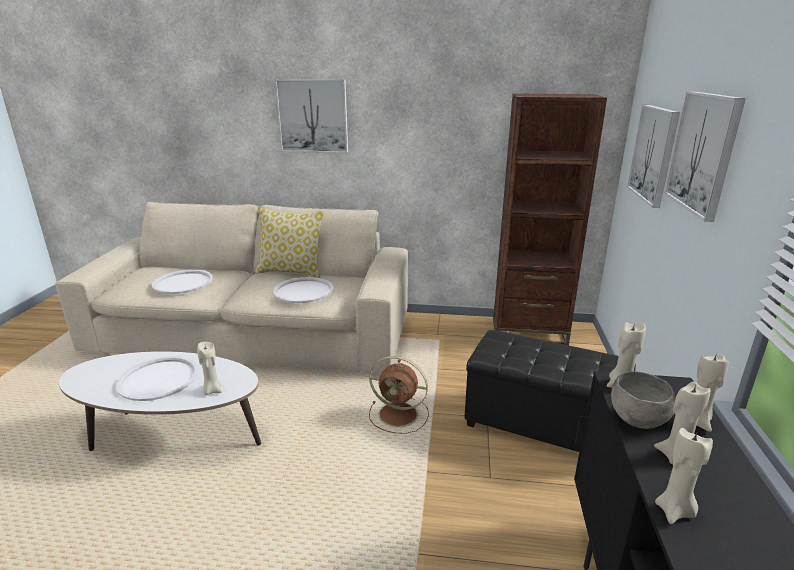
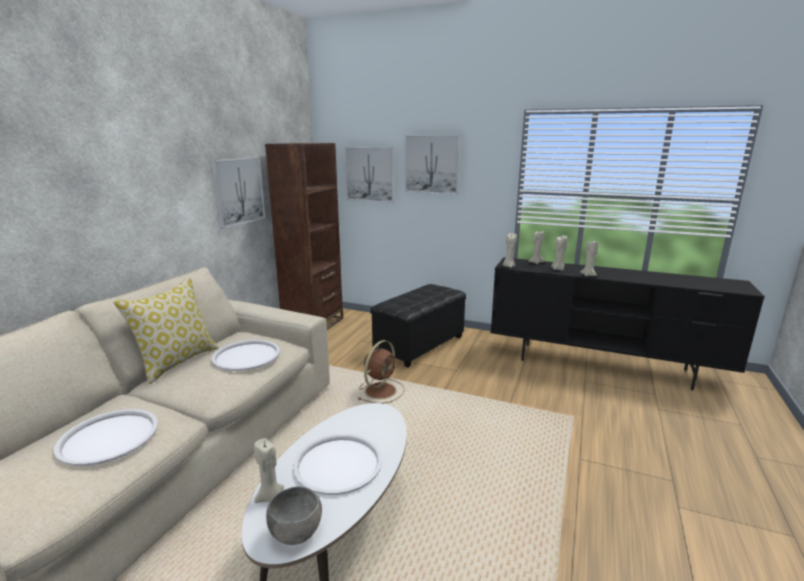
camera: 75 degrees left, 5 degrees down
(212, 390) = (381, 427): beige candle -> beige candle (271, 497)
(313, 116) = (108, 178): picture -> picture (238, 191)
(638, 421) = (535, 269): grey bowl -> grey bowl (297, 534)

